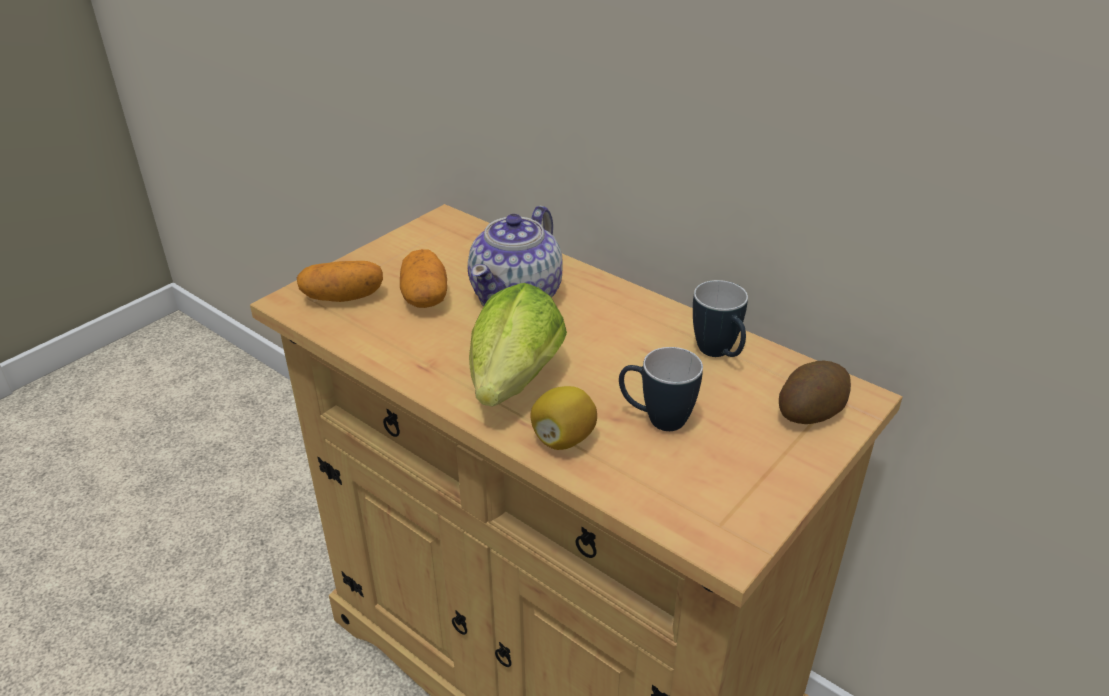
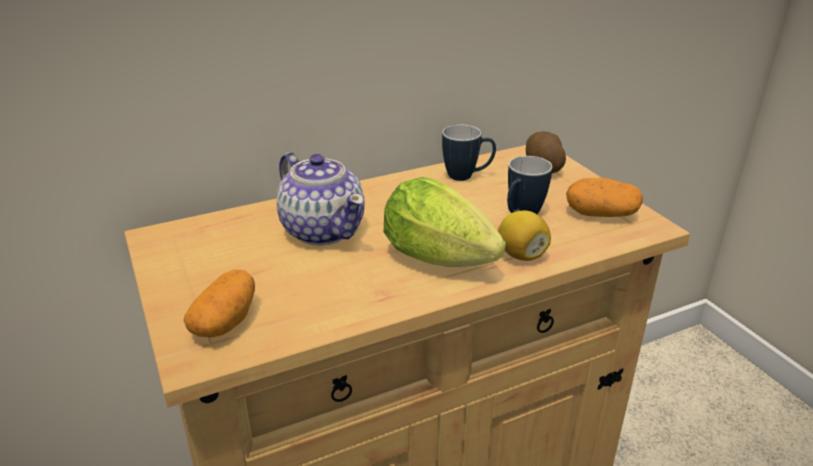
camera: 65 degrees left, 5 degrees down
(424, 297) = (276, 274): potato -> potato (601, 214)

